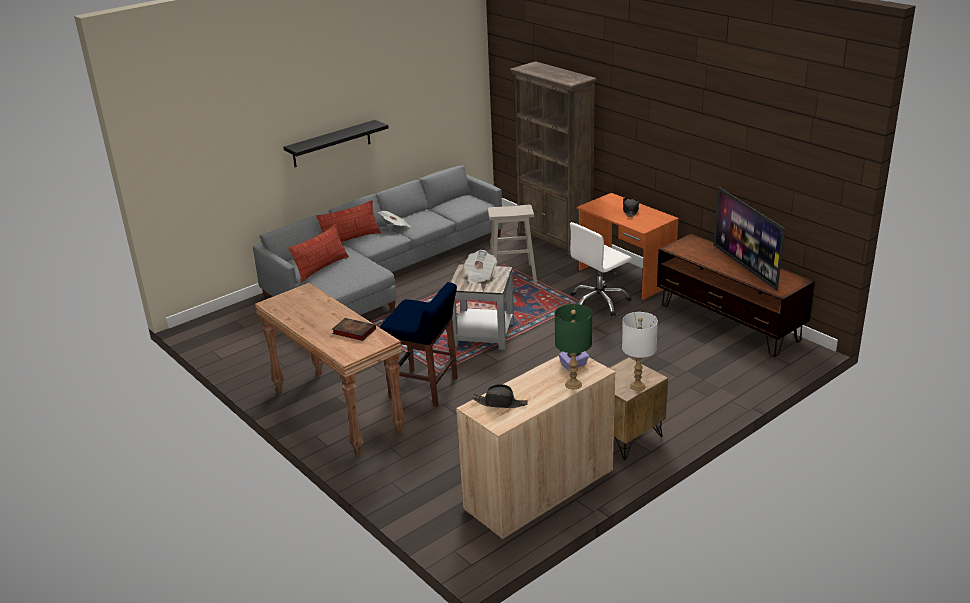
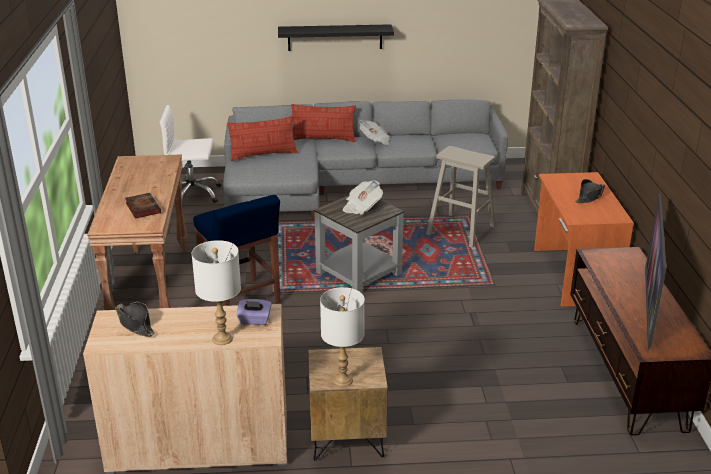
camera: 35 degrees right, 0 degrees up
(573, 384) = (222, 339): green table lamp -> white table lamp
(599, 302) = (511, 290): white office chair -> white office chair (192, 194)

